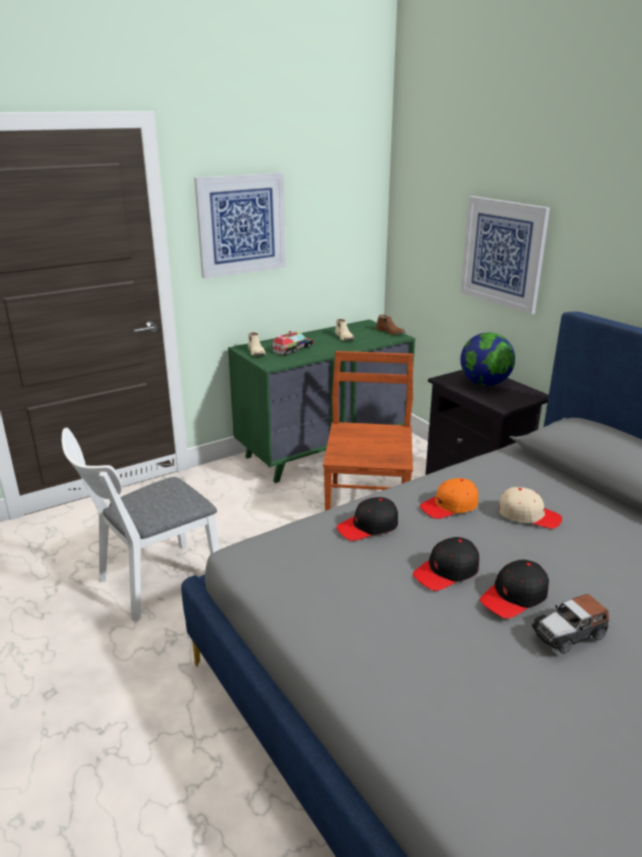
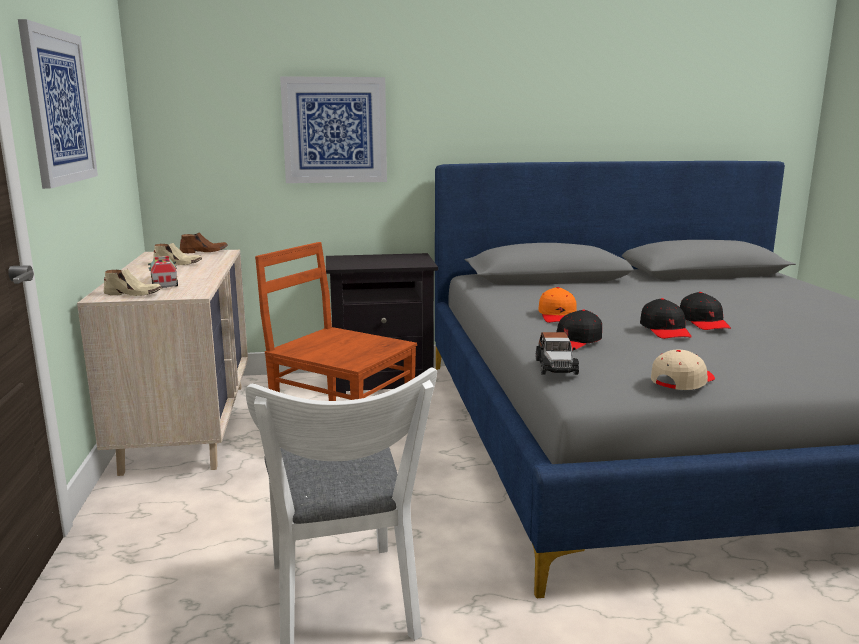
camera: 65 degrees left, 10 degrees down
(323, 450) = (187, 425): green dresser -> beige dresser
(368, 527) = (574, 341): black cap -> black cap turned 45 degrees clockwise
(484, 384) = (370, 260): globe -> none
(528, 515) = (590, 301): beige cap -> beige cap (682, 381)
(569, 633) = (749, 320): toy car -> toy car (556, 367)

